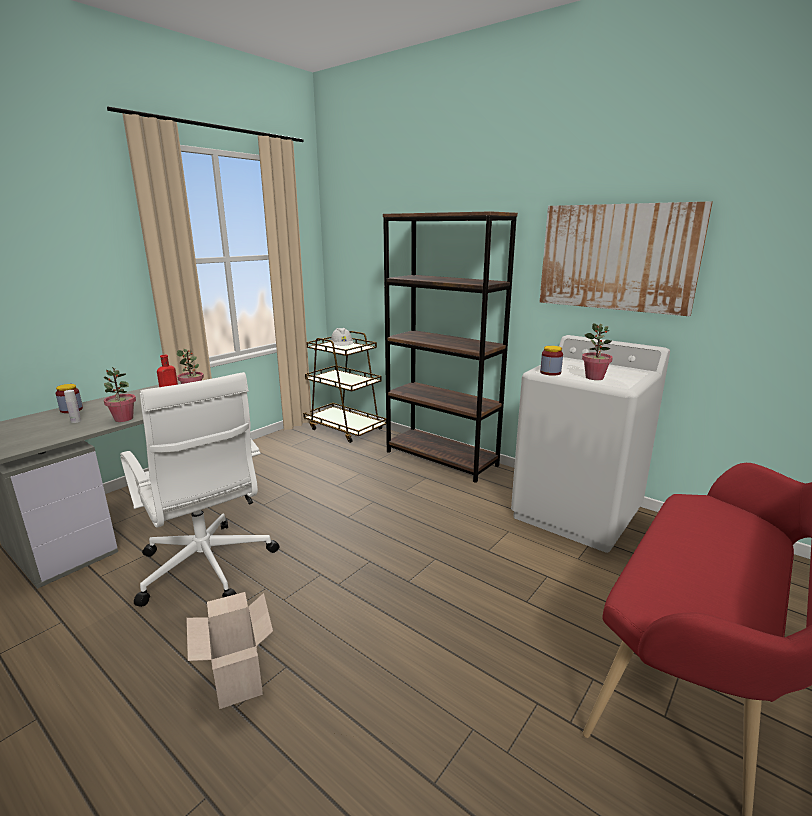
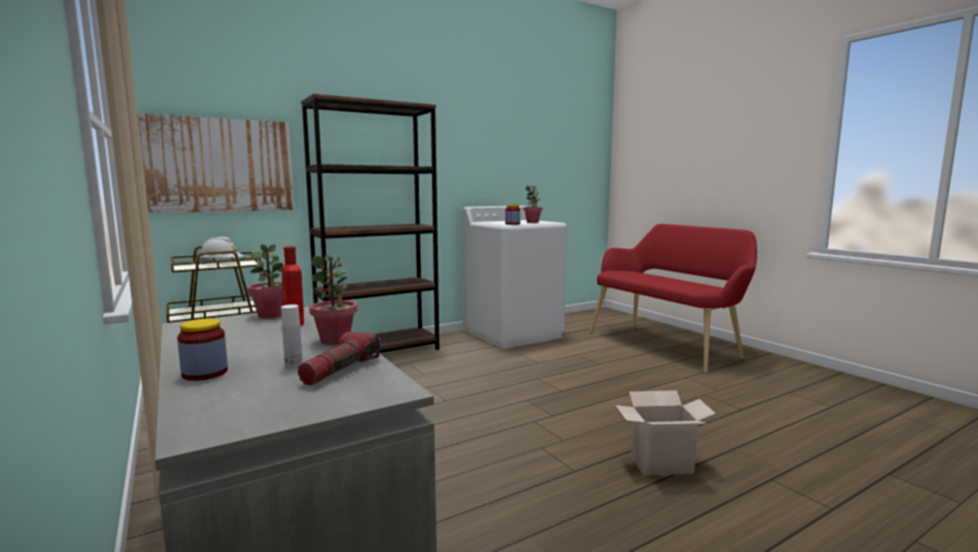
camera: 70 degrees left, 10 degrees down
(59, 432) = (341, 370): none -> flashlight
(207, 568) = (485, 480): white office chair -> none
(616, 257) = (485, 148): picture -> picture (219, 165)

